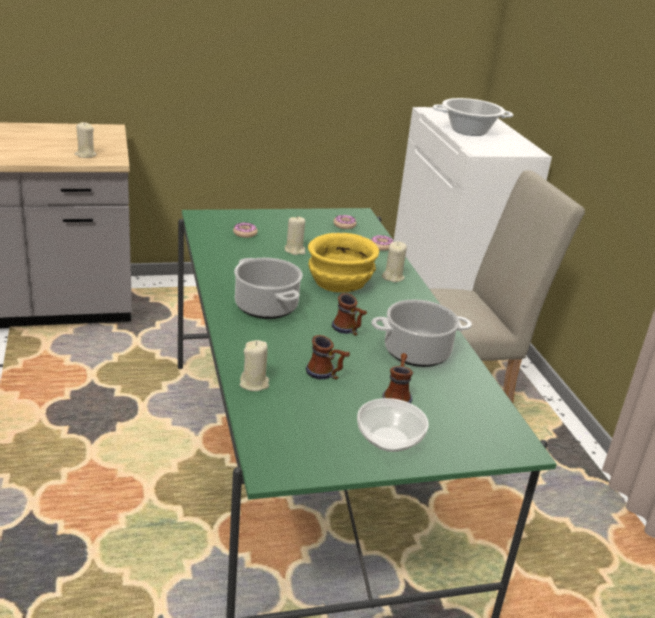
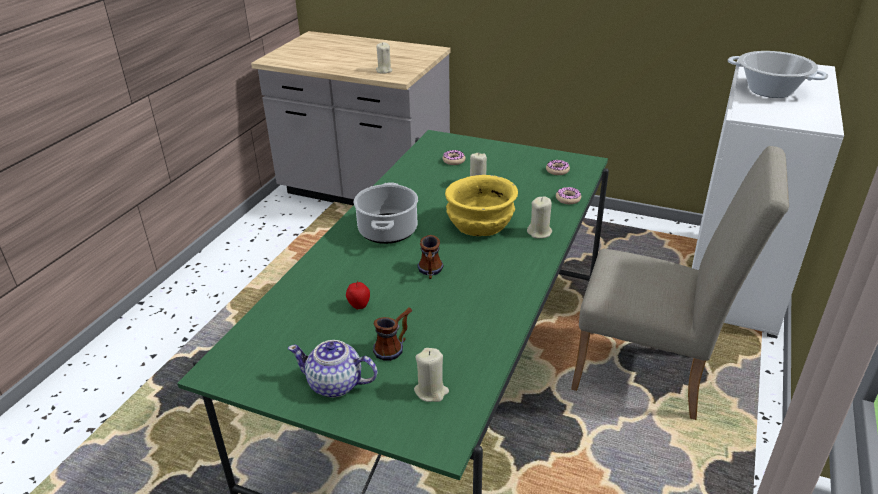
camera: 40 degrees right, 5 degrees up
(254, 384) = (294, 294): beige candle -> beige candle (431, 391)
(326, 375) = (359, 306): mug -> apple
(390, 440) = (335, 384): bowl -> teapot
(416, 352) = (465, 312): cooking pot -> none

